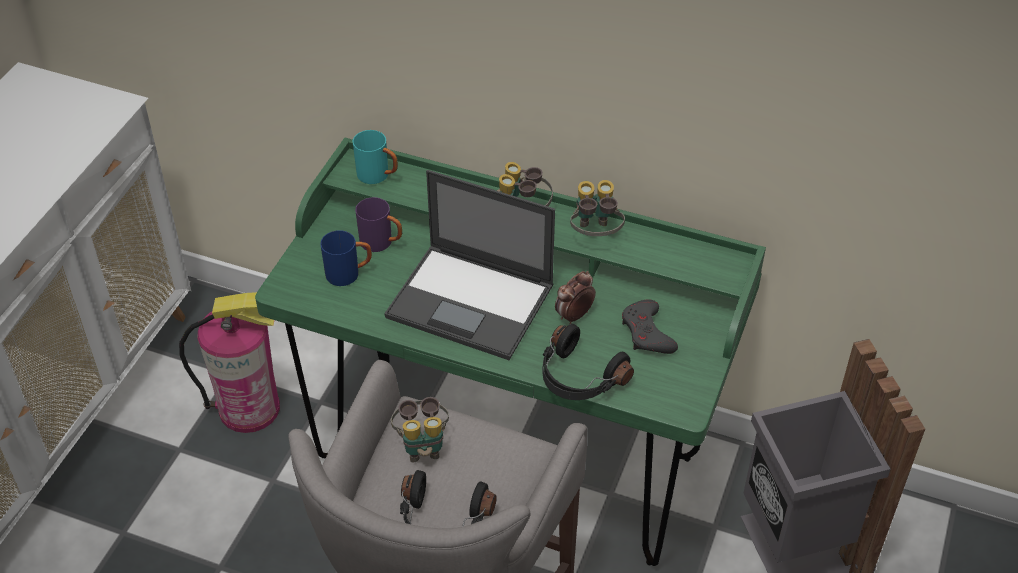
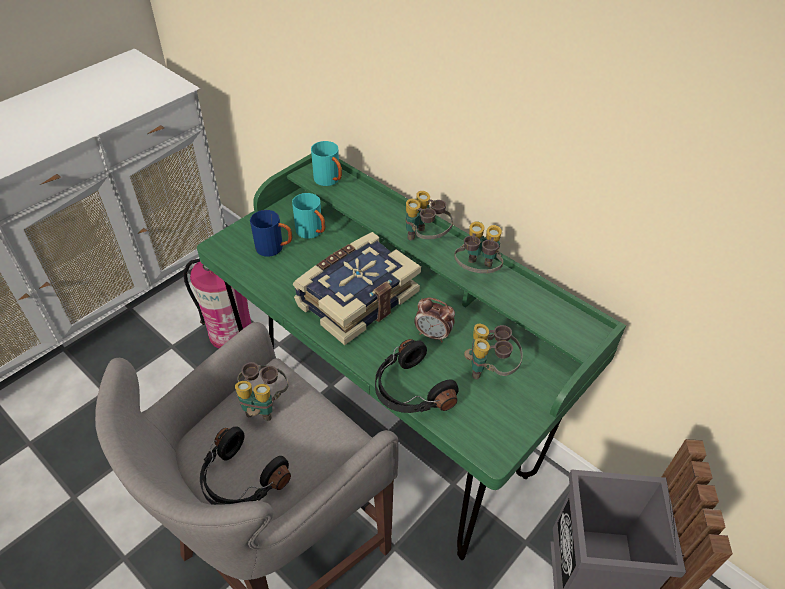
camera: 20 degrees right, 0 degrees up
(382, 243) = (312, 233): purple mug -> turquoise mug
(472, 302) = (356, 298): laptop -> book
(574, 316) = (433, 335): alarm clock -> alarm clock turned 135 degrees counterclockwise
(647, 333) = (489, 369): grey game controller -> binoculars

